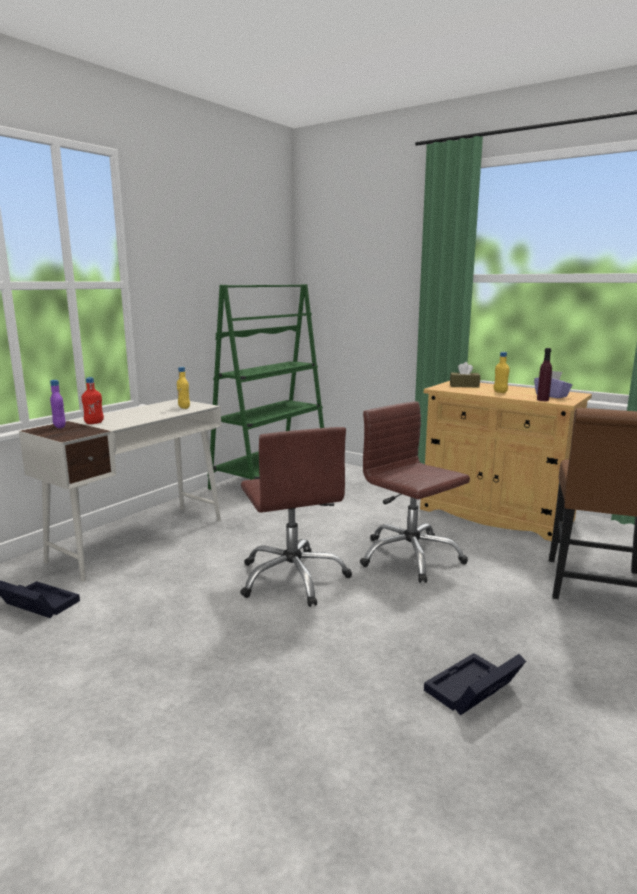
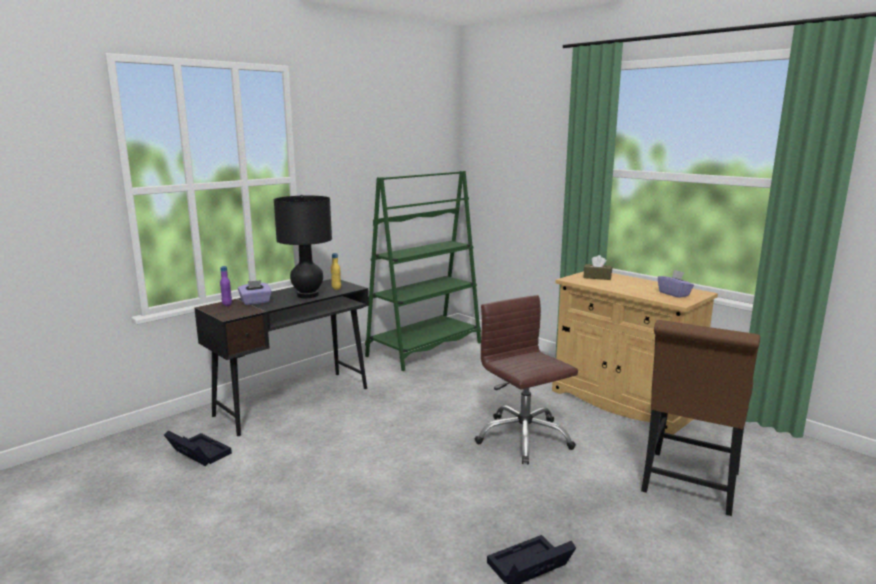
camera: 10 degrees right, 0 degrees up
(94, 423) = (255, 302): red bottle -> purple tissue box
(140, 539) = (294, 401): white desk -> black desk
(153, 414) = (307, 295): none -> black table lamp
(293, 578) = (411, 449): brown office chair -> none
(500, 392) = (626, 287): yellow bottle -> none
(542, 400) = (661, 299): purple bottle -> none

